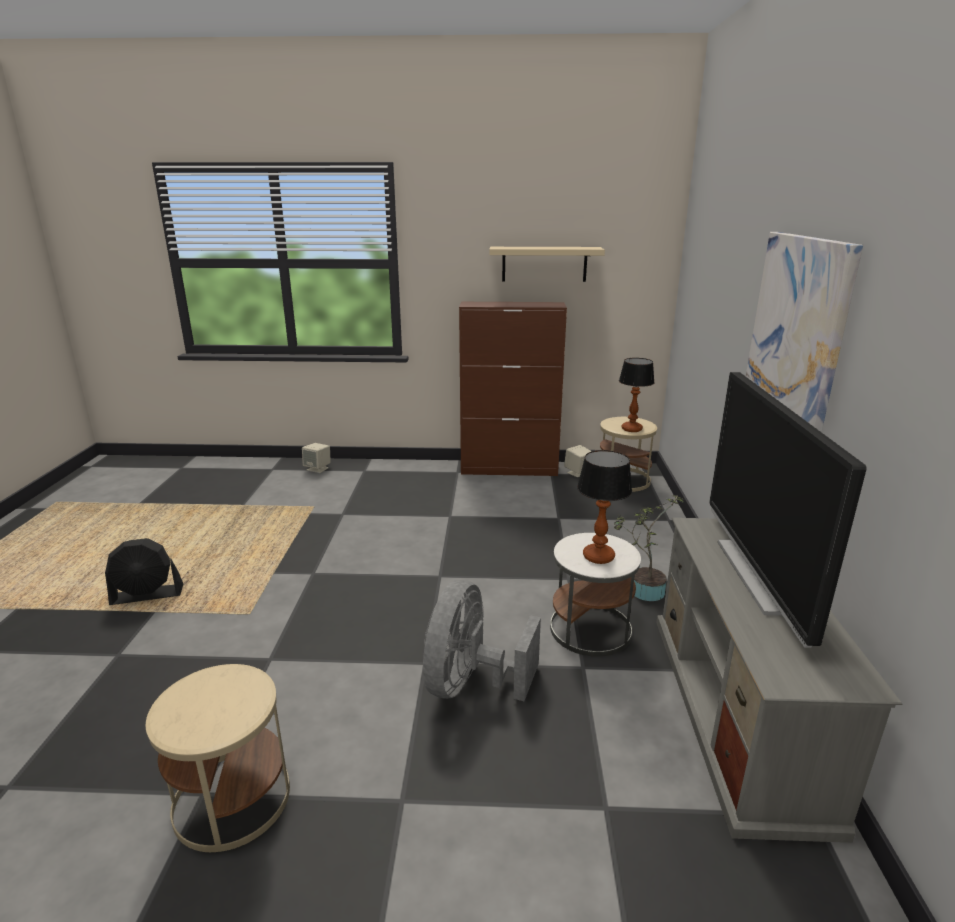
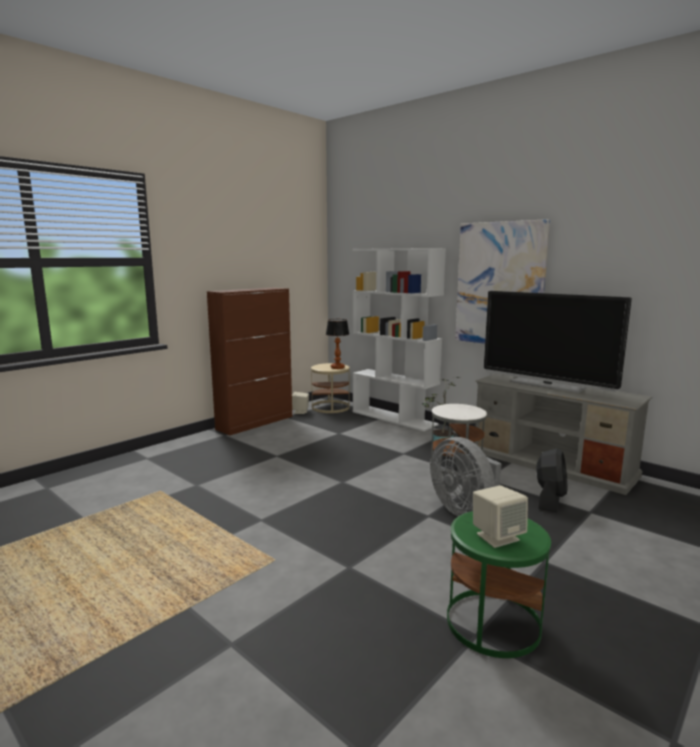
camera: 50 degrees left, 10 degrees down
(147, 595) = (152, 605): black fan -> black fan (550, 499)
(231, 800) = (493, 623): beige side table -> green side table
(318, 469) = (98, 471): beige speaker -> beige speaker (497, 536)
(544, 264) = (257, 260): beige shelf -> none
(598, 557) = (464, 411): table lamp -> none
(667, 527) = (394, 418): none -> white bookcase

